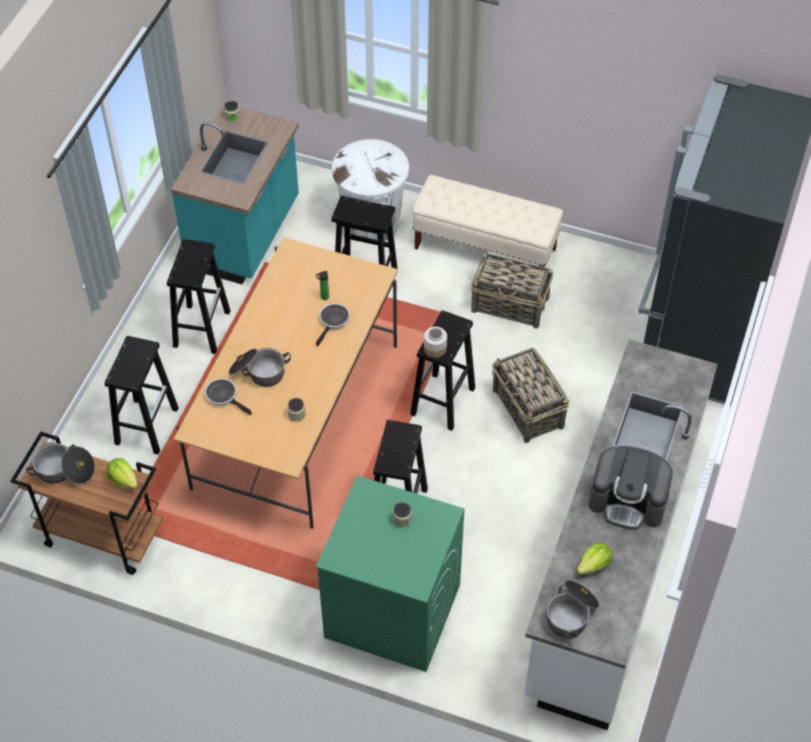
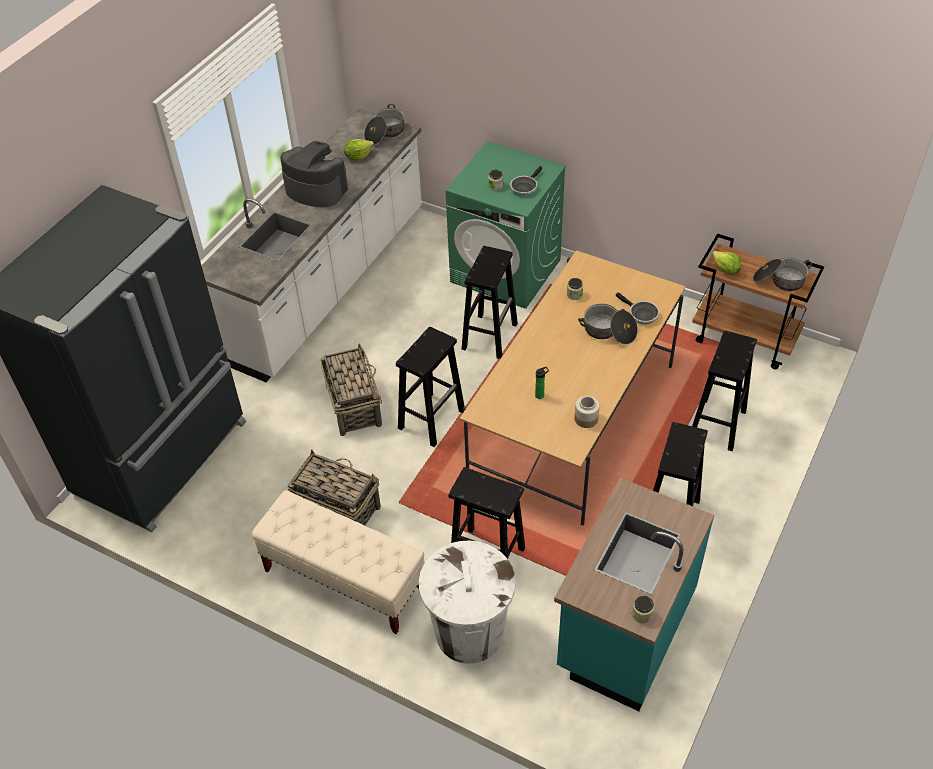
camera: 170 degrees left, 5 degrees down
(333, 322) = (533, 370): frying pan -> frying pan (524, 187)
(434, 348) = (438, 340): jar -> jar (586, 419)

